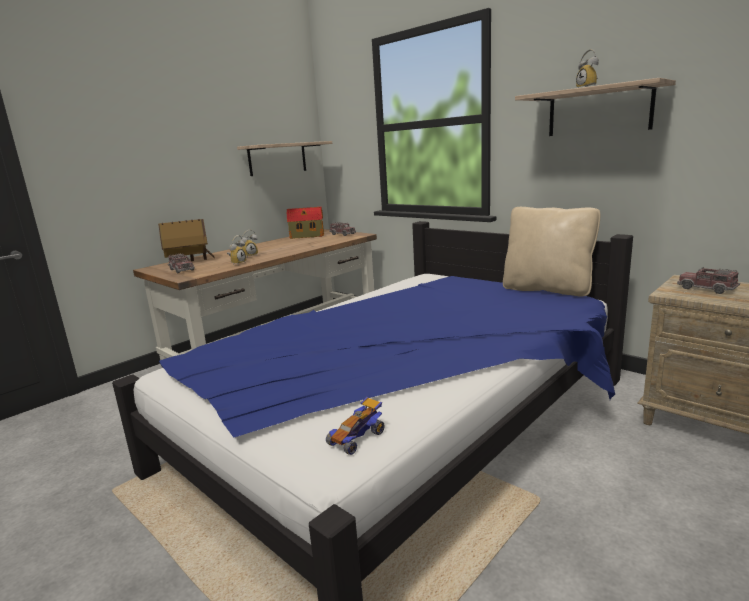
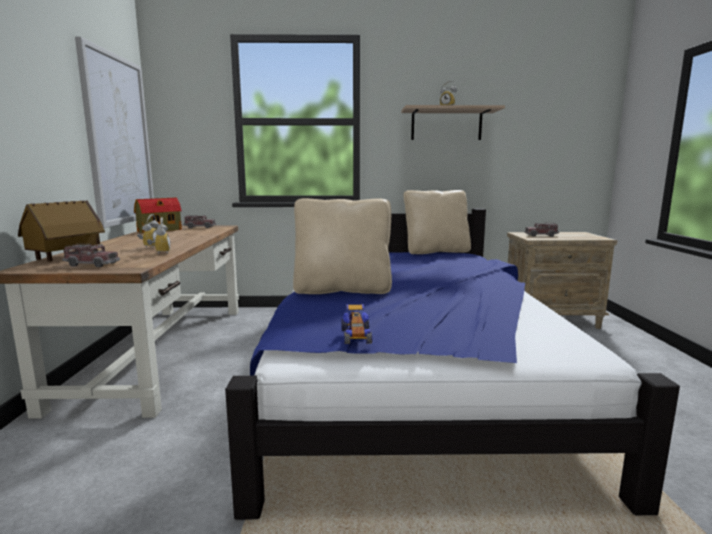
camera: 45 degrees left, 5 degrees down
(277, 159) = (119, 140): shelf -> picture
(321, 322) = (342, 290): none -> beige pillow
(357, 437) = (567, 338): toy car -> toy car (356, 336)

